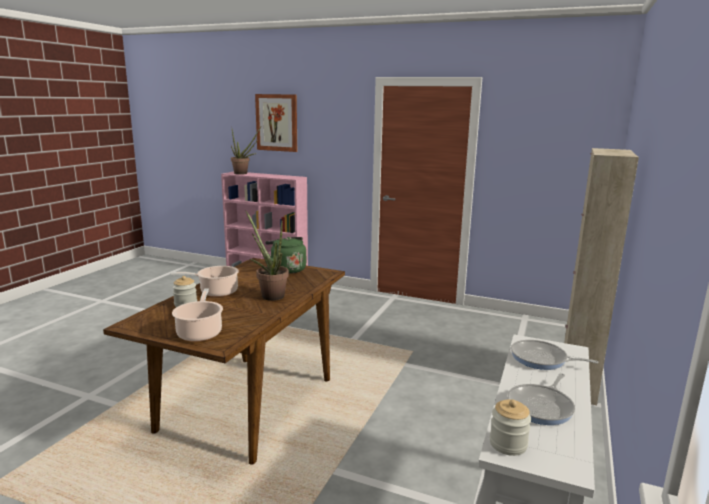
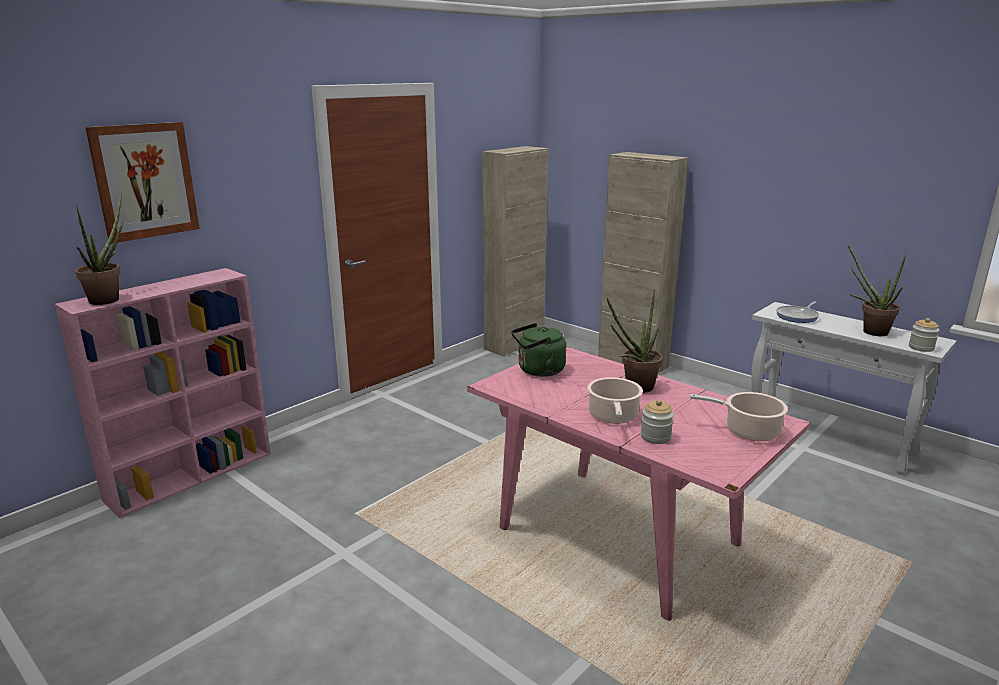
camera: 70 degrees left, 5 degrees up
(248, 404) = (620, 537): brown dining table -> pink dining table
(537, 323) = (514, 344): none -> beige cabinet
(542, 406) = (869, 331): frying pan -> potted plant

